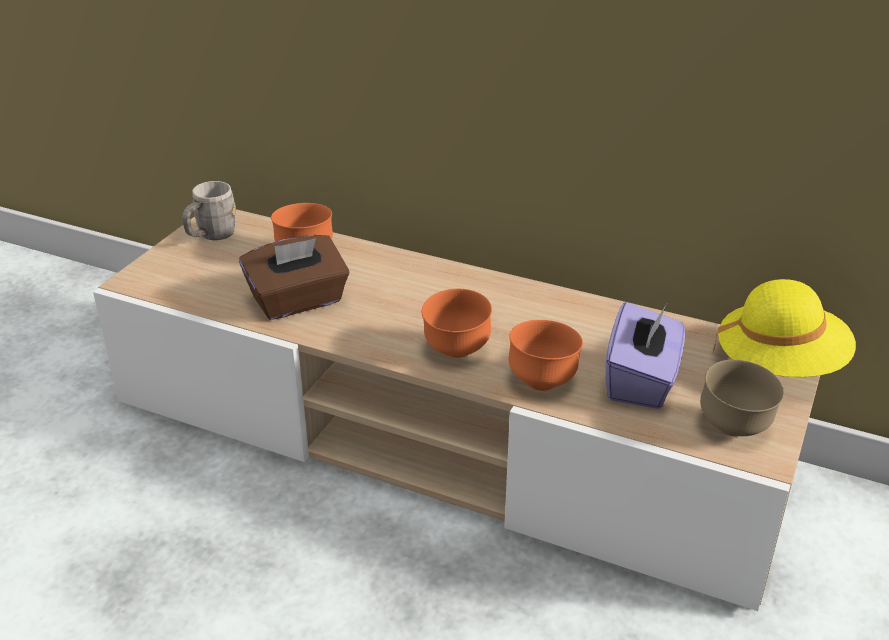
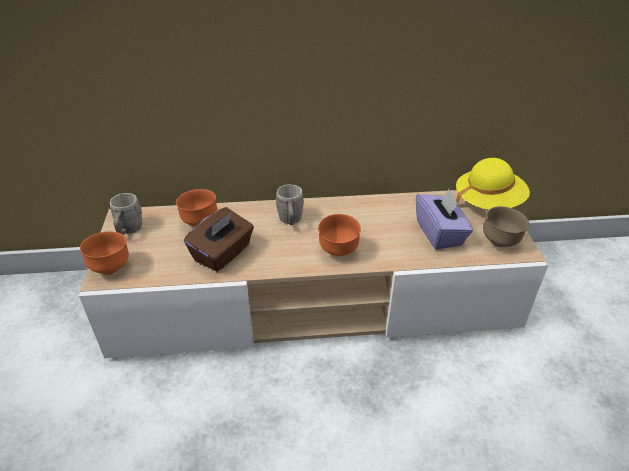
camera: 30 degrees left, 5 degrees up
(427, 290) = (290, 221): none -> grey mug
(542, 382) = (396, 252): orange bowl -> orange bowl (111, 268)

